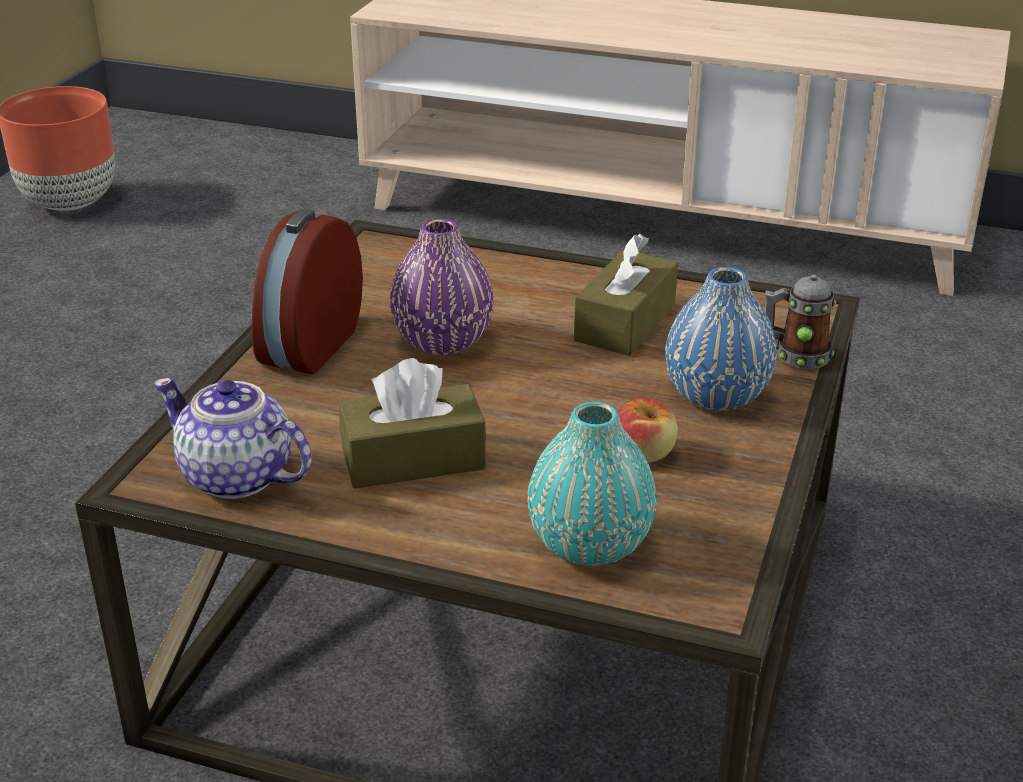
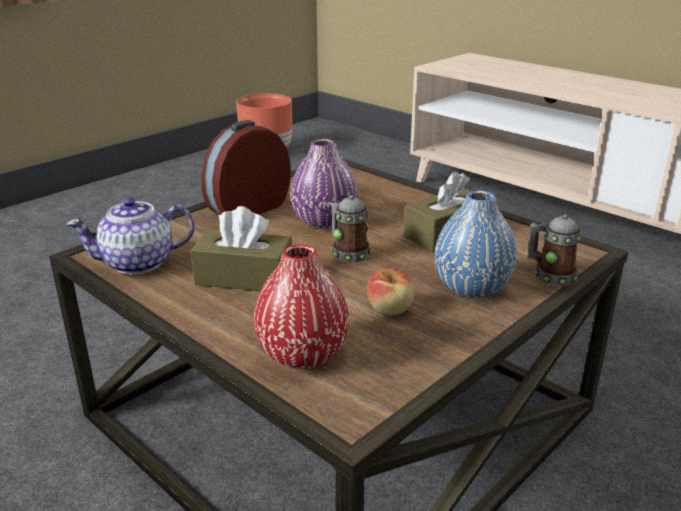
camera: 25 degrees right, 5 degrees down
(237, 477) = (139, 263): teapot -> teapot turned 75 degrees counterclockwise
(520, 384) = (348, 252): none -> mug
(589, 544) = (302, 354): turquoise vase -> red vase

